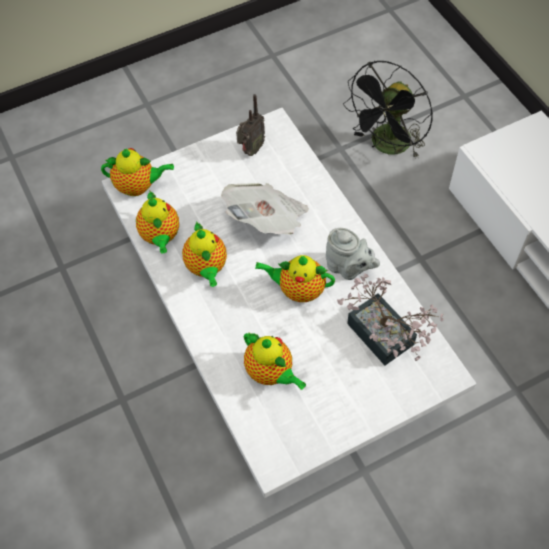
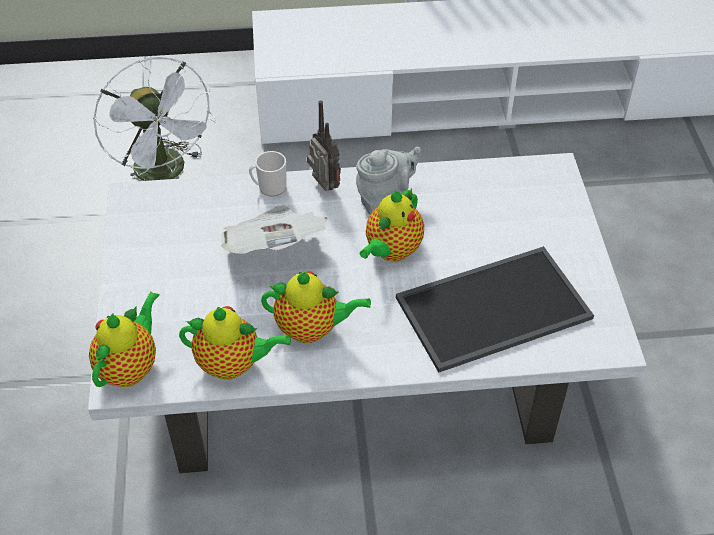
camera: 70 degrees left, 10 degrees down
(250, 150) = (155, 232): radio -> radio (324, 188)
(271, 373) = (493, 311): teapot -> tray
(323, 194) = (269, 187): none -> mug
(385, 340) = (493, 201): potted plant -> none
(387, 147) = (166, 173): black fan -> white fan

